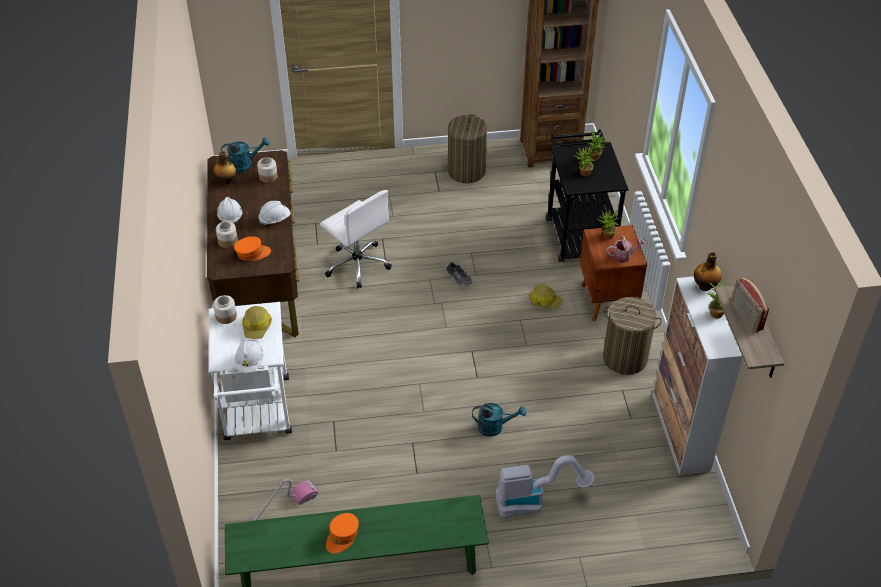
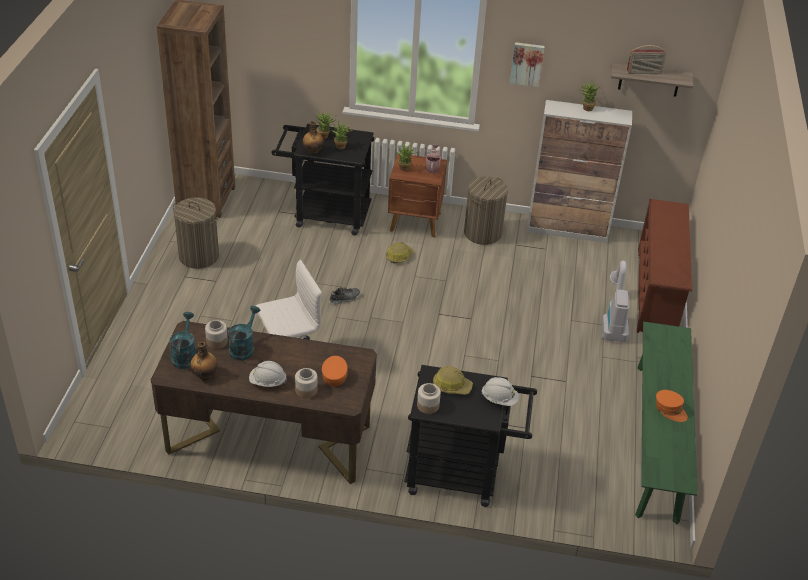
camera: 75 degrees left, 5 degrees down
(257, 415) = (462, 475): white cart -> black cart
(275, 219) = (290, 349): white hard hat -> none
(283, 507) = (580, 478): vacuum cleaner -> none
(495, 427) = (530, 322): turquoise watering can -> turquoise watering can (243, 347)
(612, 539) = (657, 292): none -> brown shoe rack
(705, 286) = (557, 104): bottle -> bottle (313, 151)
(713, 222) = (527, 63): none -> picture

